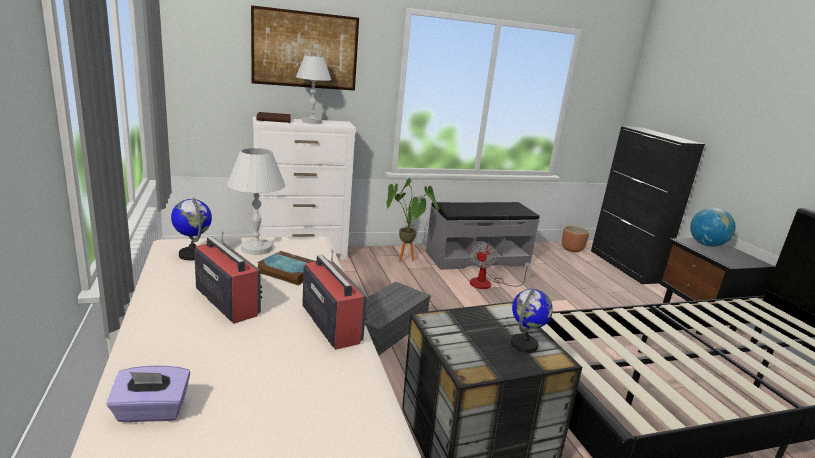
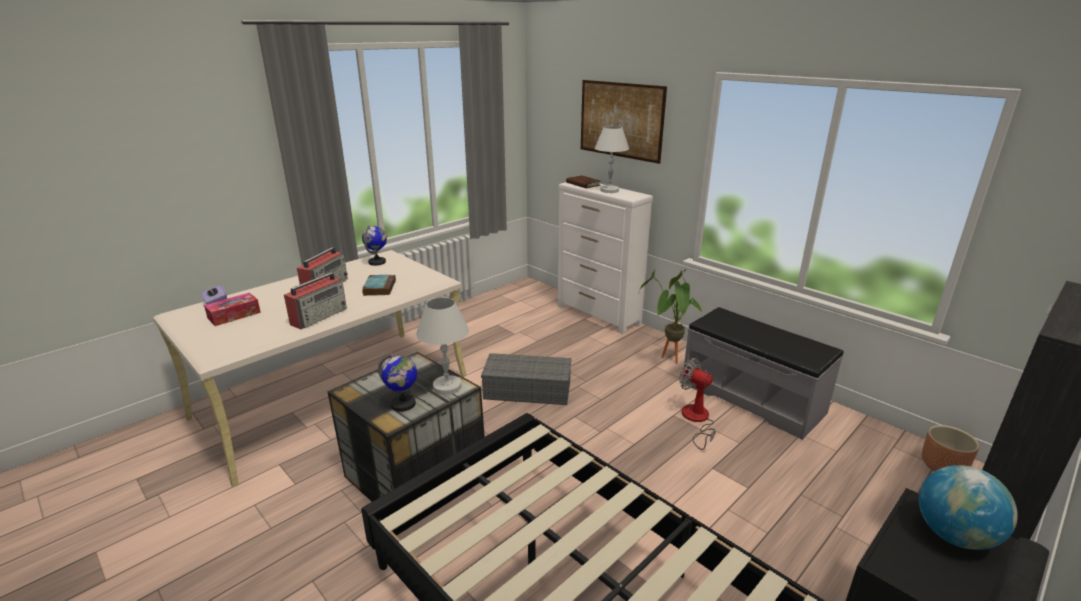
camera: 65 degrees right, 5 degrees up
(228, 395) = (234, 315): none -> tissue box
(257, 248) = (405, 271): white table lamp -> white table lamp (447, 386)
(488, 284) = (696, 420): fan -> fan turned 45 degrees clockwise

